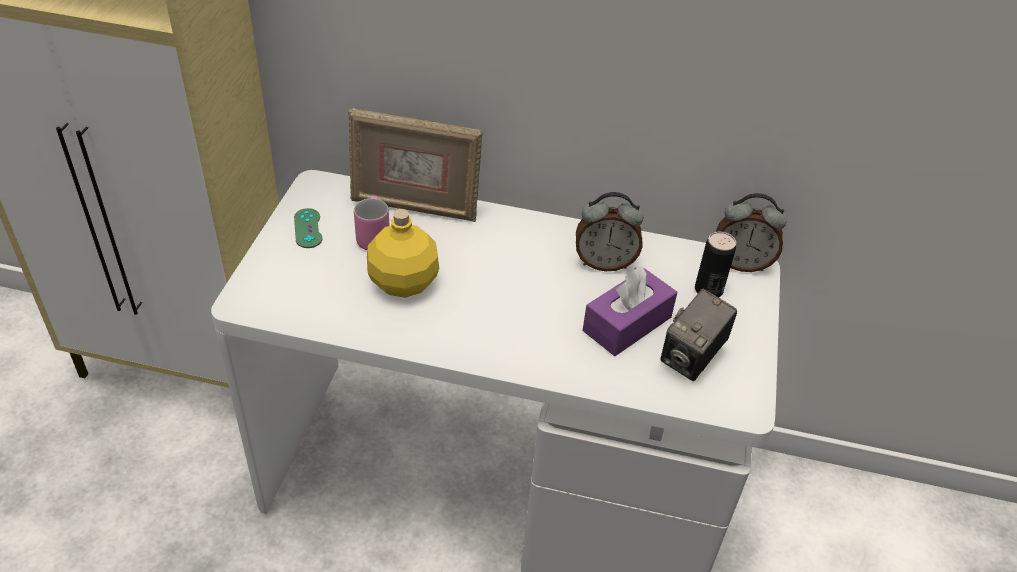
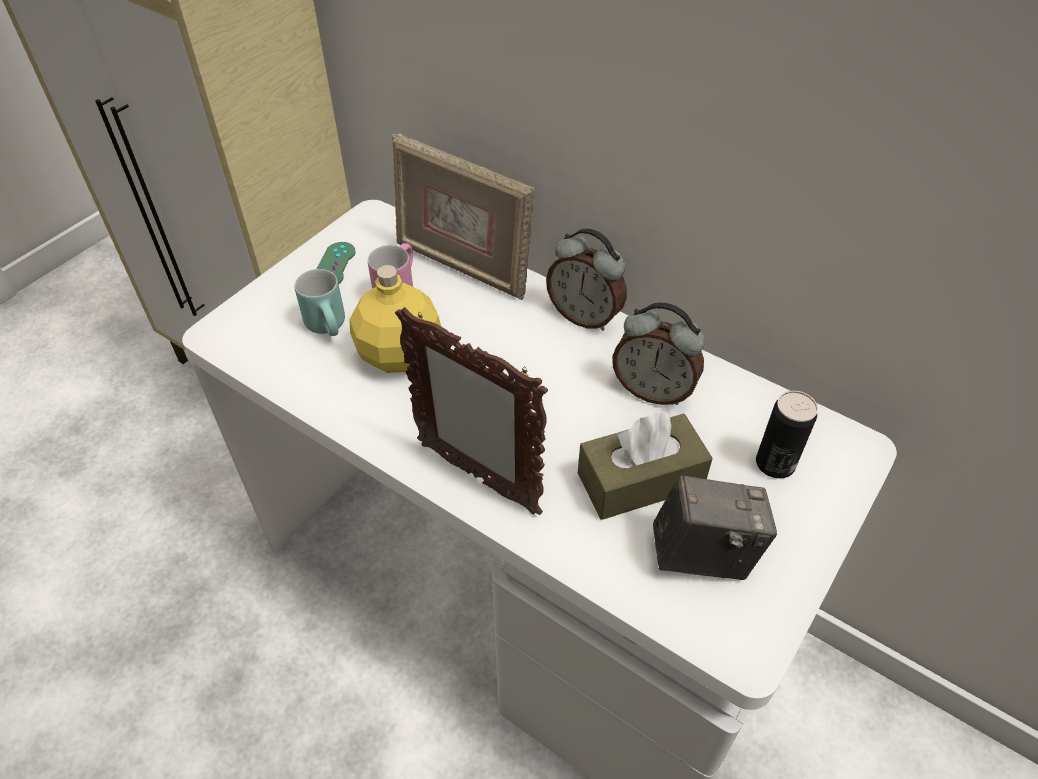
camera: 25 degrees right, 5 degrees up
(335, 276) = (331, 327): none -> turquoise mug
(513, 352) = (477, 477): none -> picture frame
(627, 324) = (640, 480): purple tissue box -> brown tissue box
(691, 359) = (703, 554): camera -> camera turned 150 degrees counterclockwise
(741, 263) = (840, 438): alarm clock -> alarm clock (585, 316)

